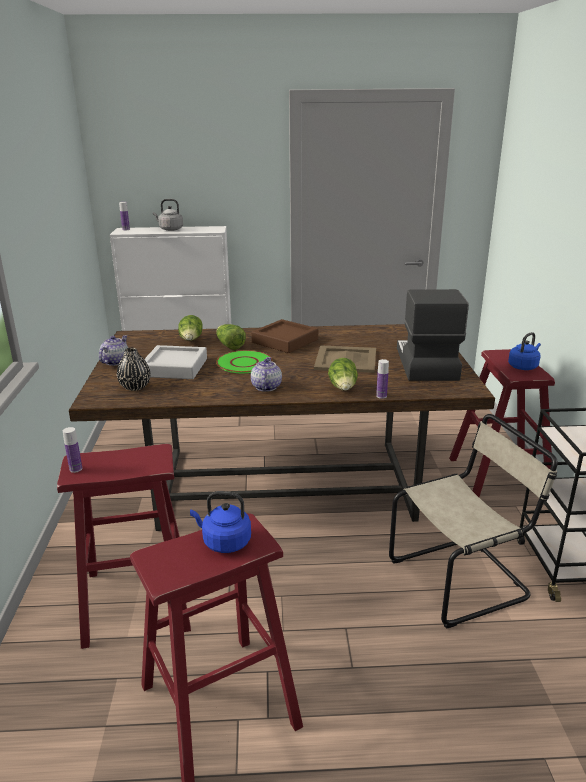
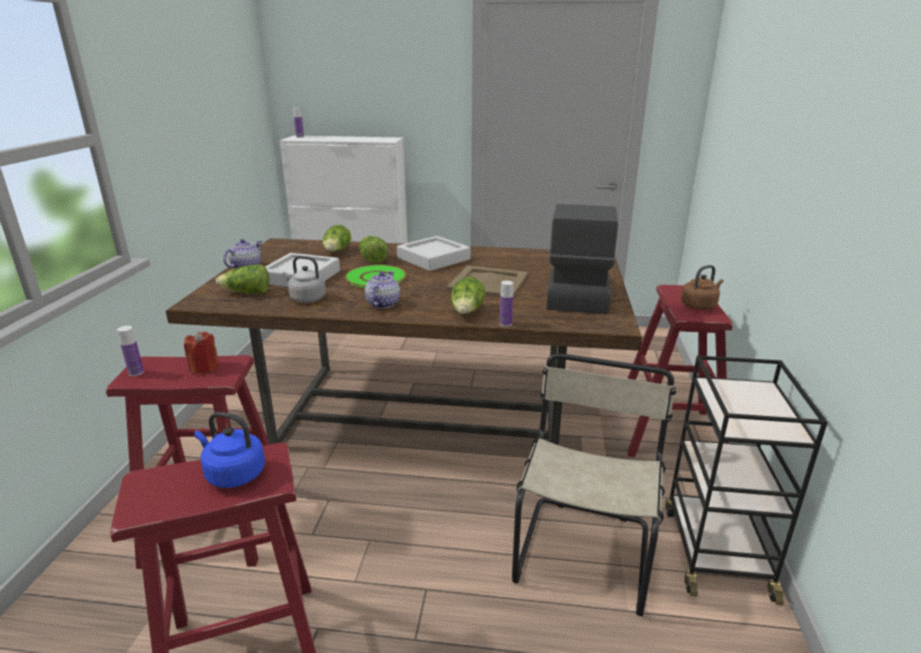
camera: 10 degrees right, 0 degrees up
(135, 387) = (247, 293): black vase -> lettuce
(136, 458) = (205, 367): none -> red candle
(170, 229) = (343, 138): grey kettle -> grey kettle (306, 299)
(285, 341) = (433, 258): brown tray -> grey tray
(462, 578) = (584, 549): beige chair -> beige chair turned 60 degrees counterclockwise
(523, 366) = (699, 305): blue kettle -> brown kettle

